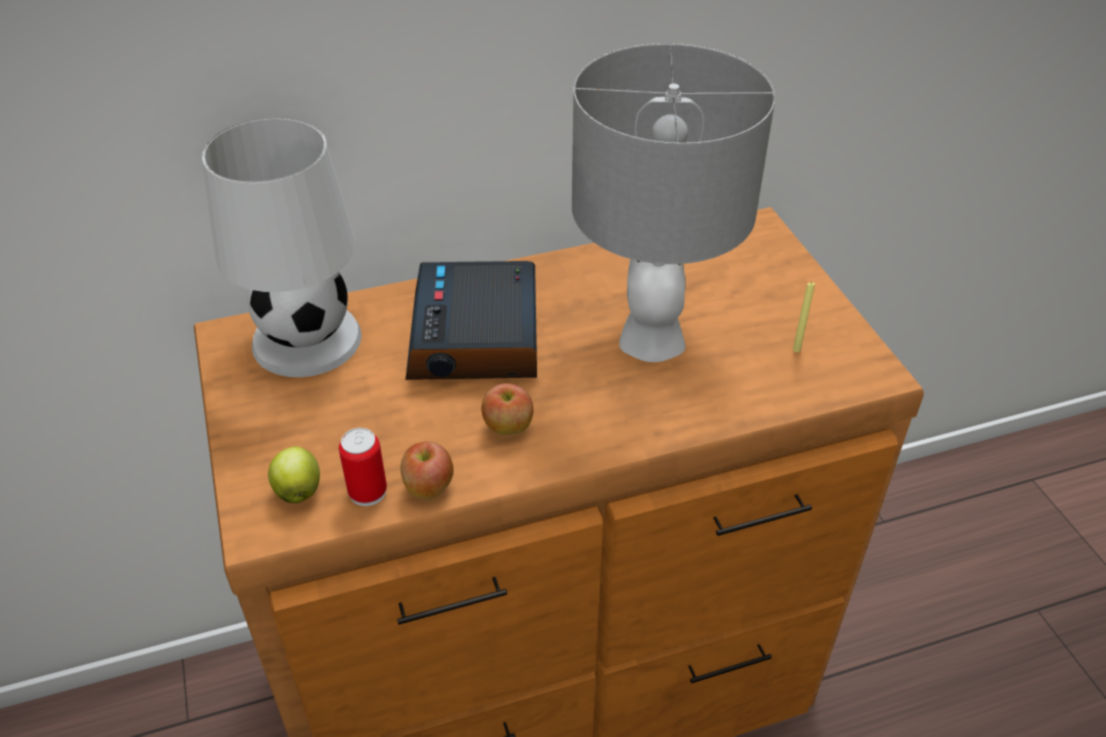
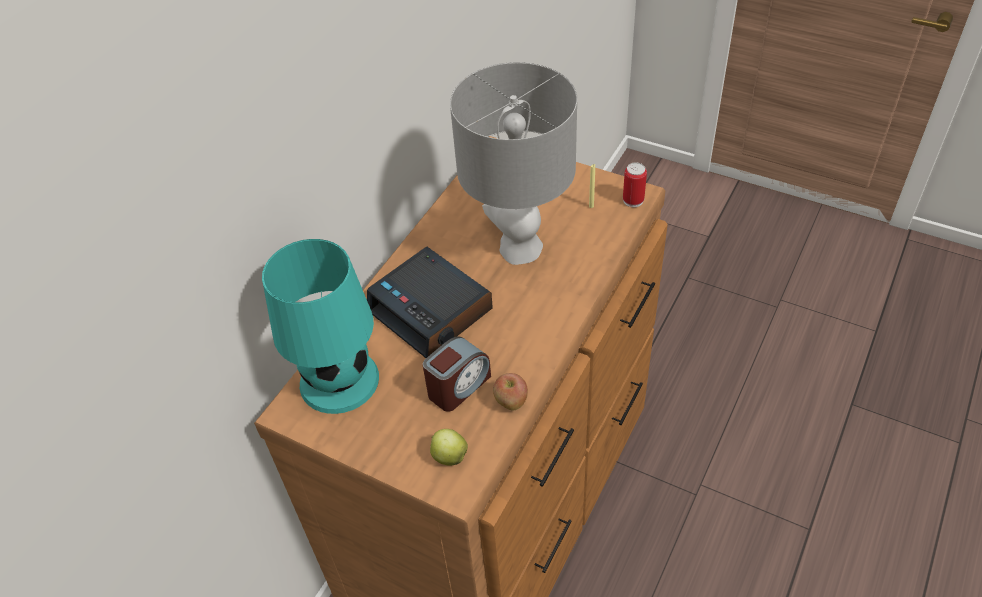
camera: 40 degrees left, 5 degrees up
(306, 340) = (340, 381): white table lamp -> turquoise table lamp
(367, 492) = (484, 428): can -> can (633, 200)
(400, 430) = (458, 386): none -> alarm clock
(508, 428) = (509, 344): apple -> none

